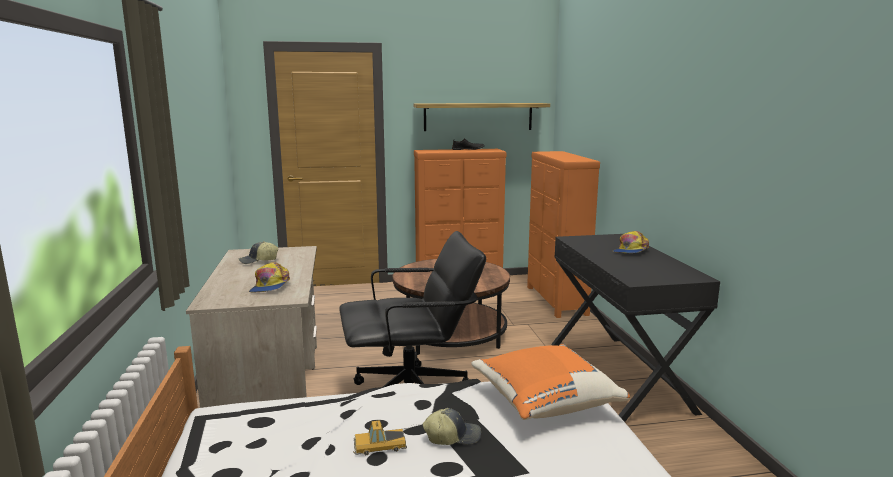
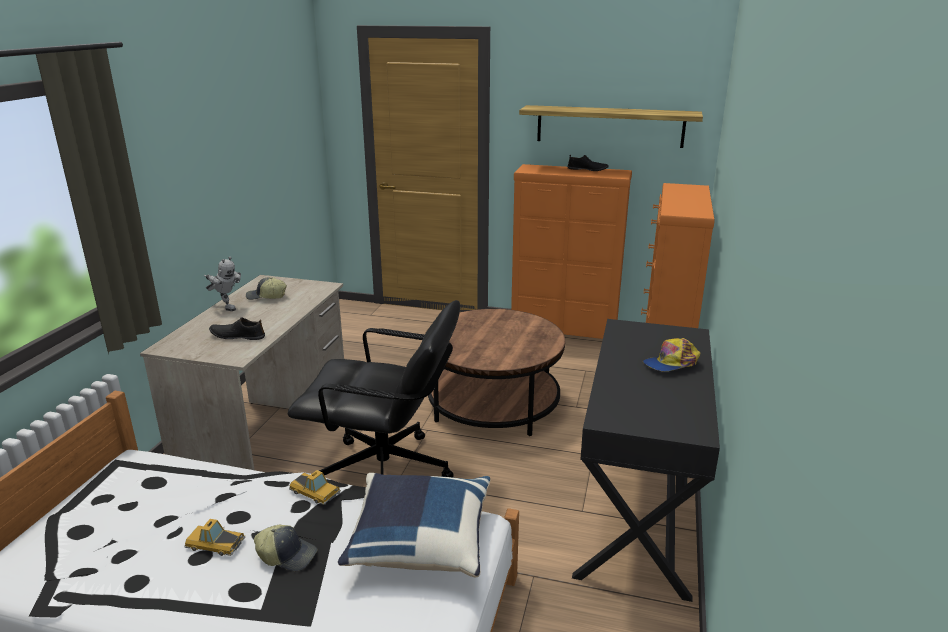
camera: 25 degrees right, 10 degrees up
(229, 271) = (226, 307): none -> toy robot
(270, 286) = (237, 336): cap -> black shoe
(425, 391) = (315, 492): none -> toy car
(544, 401) = (419, 541): orange pillow -> blue pillow

